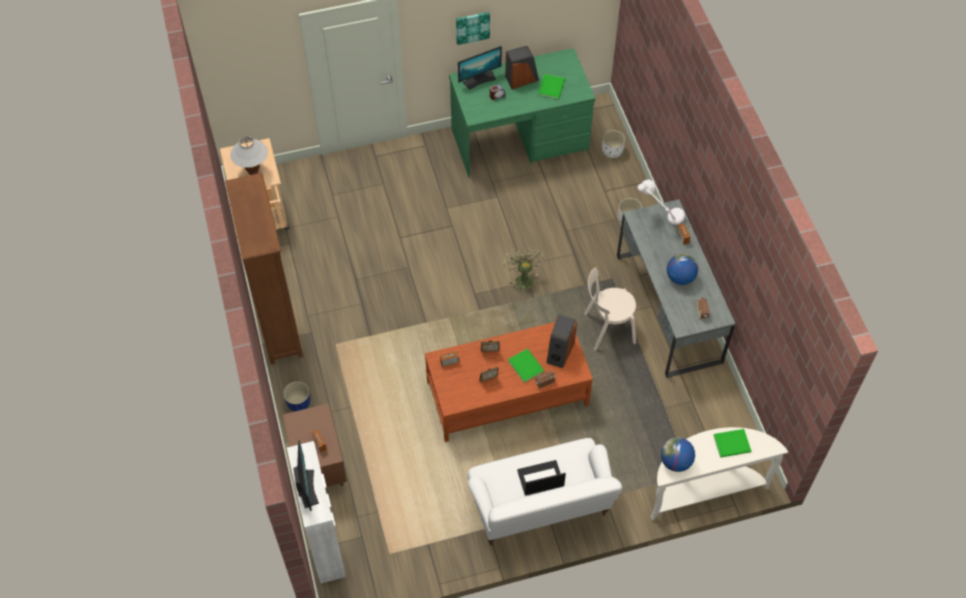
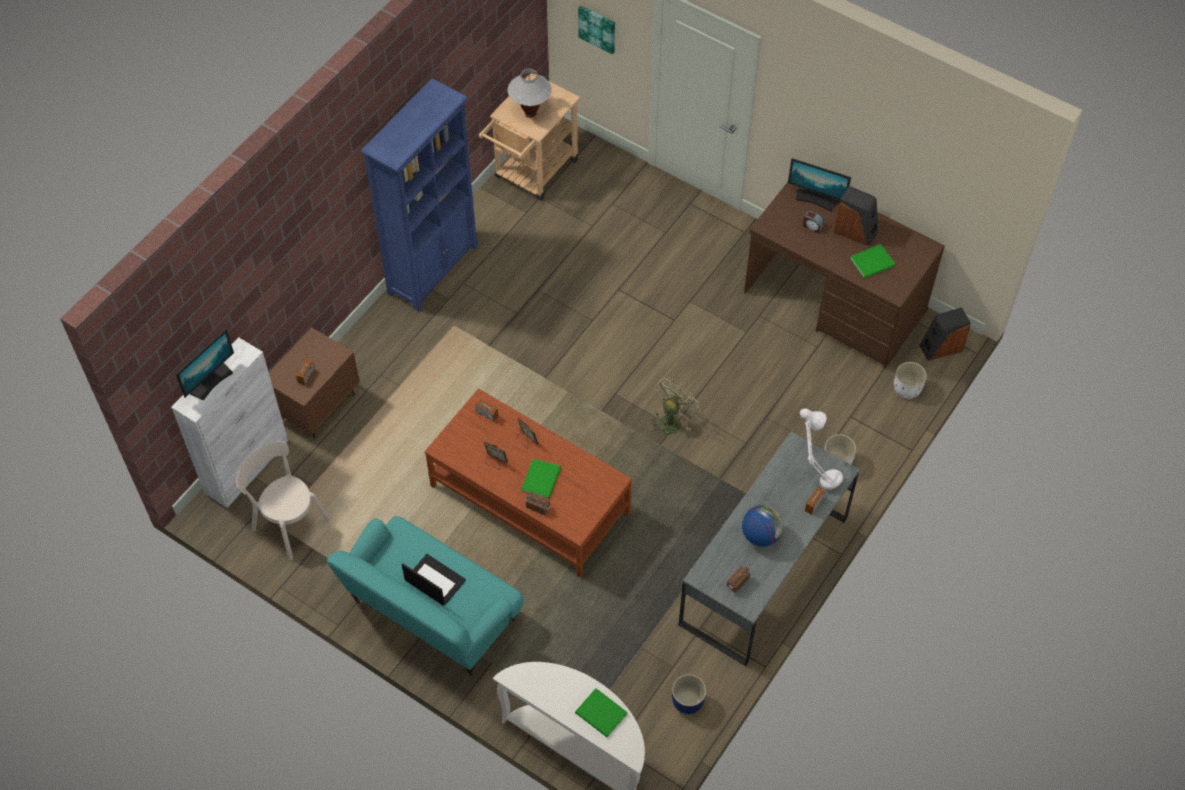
camera: 50 degrees right, 0 degrees up
(278, 324) = (433, 269): brown bookcase -> blue bookcase
(298, 403) = (367, 344): blue planter -> blue planter (687, 701)
(472, 27) = (835, 134): picture -> picture (597, 28)
(520, 140) = (834, 303): green desk -> brown desk
(540, 506) = (432, 613): white sofa -> turquoise sofa
(560, 351) = (584, 496): speaker -> speaker (941, 347)
(606, 329) = (684, 533): beige chair -> beige chair (288, 523)
(675, 462) = (533, 675): globe -> none

